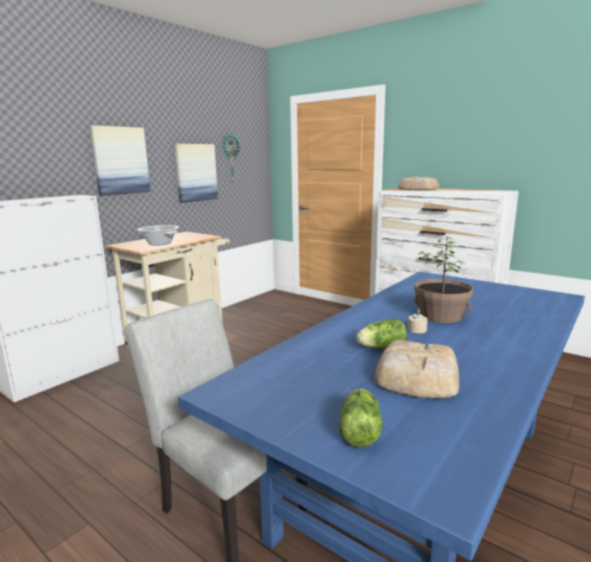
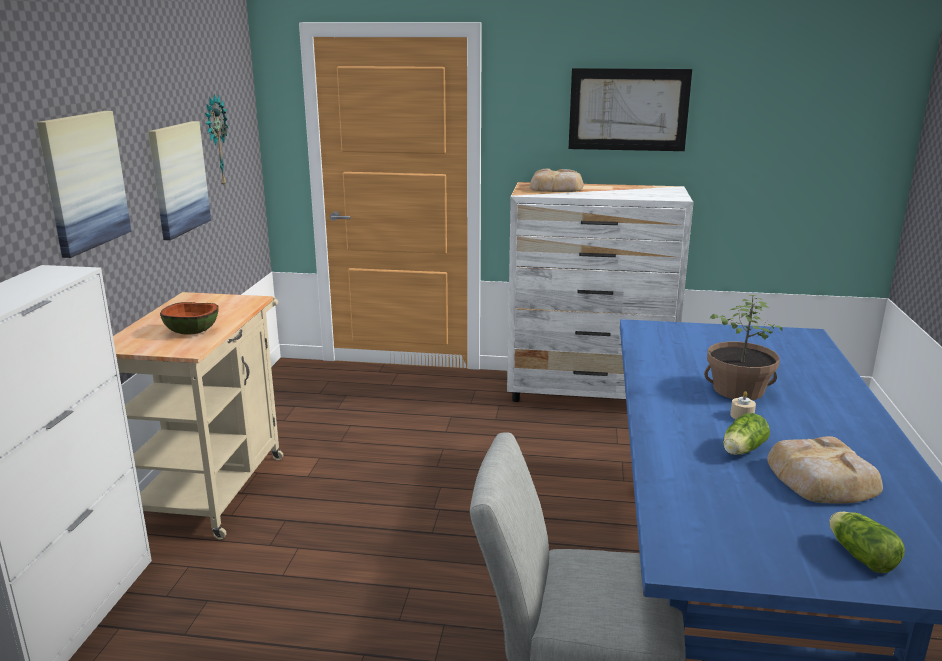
camera: 30 degrees left, 5 degrees up
(160, 243) = (193, 331): cooking pot -> bowl
(479, 135) = (628, 109): none -> picture

